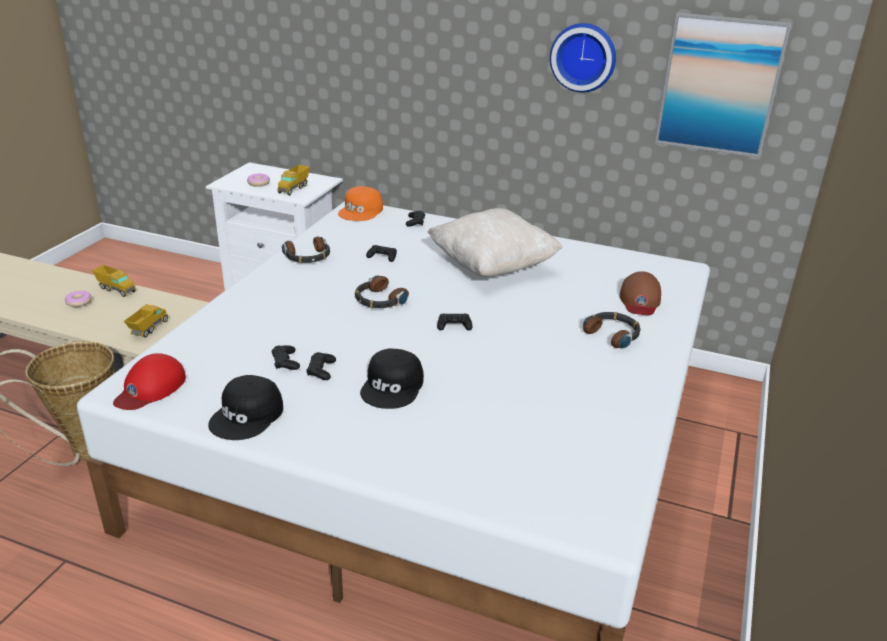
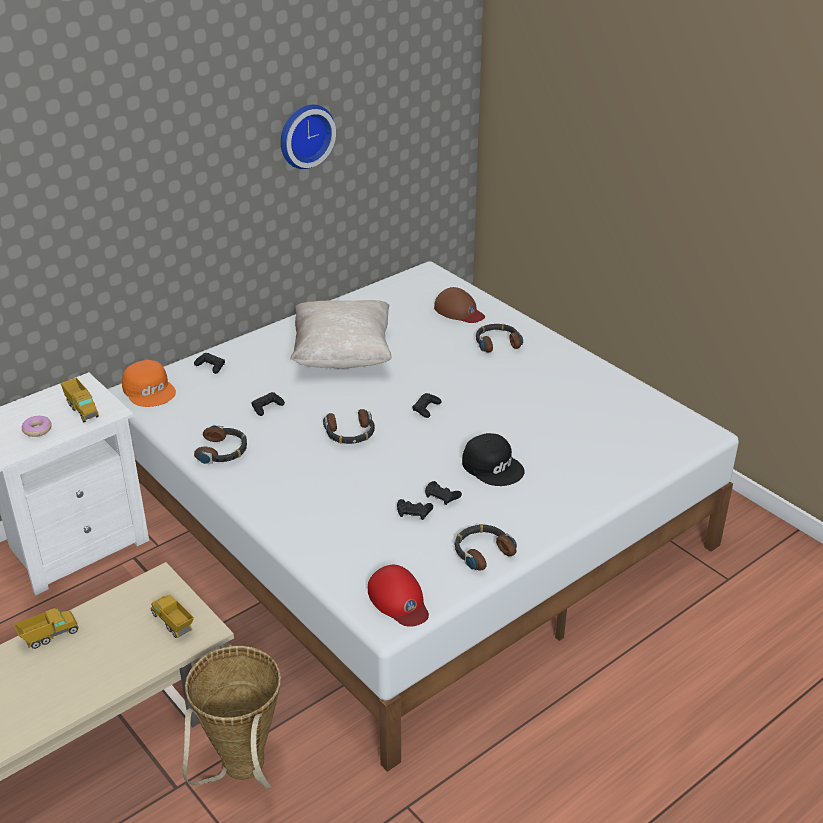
camera: 60 degrees left, 5 degrees up
(79, 302) = (51, 673): donut -> none
(248, 416) = (482, 551): black cap -> headphones
(719, 85) = (406, 115): picture -> none

